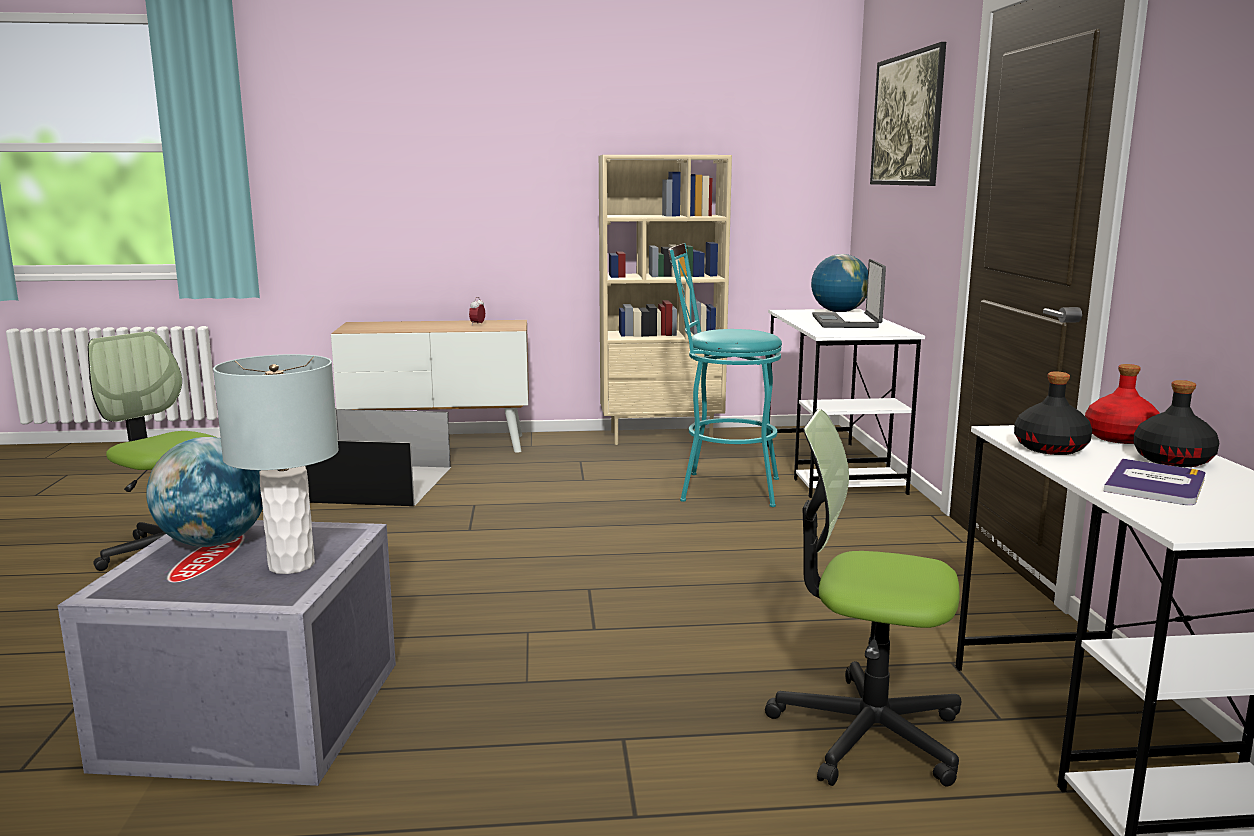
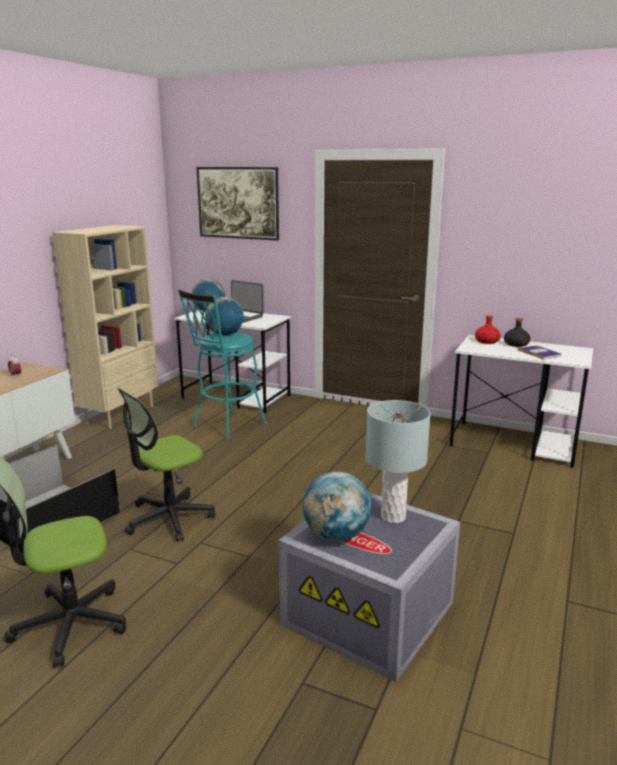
camera: 60 degrees left, 5 degrees up
(739, 331) = (225, 334): none -> globe
(866, 733) = (483, 475): office chair -> office chair (169, 518)
(1051, 448) = (493, 351): black bottle -> none

